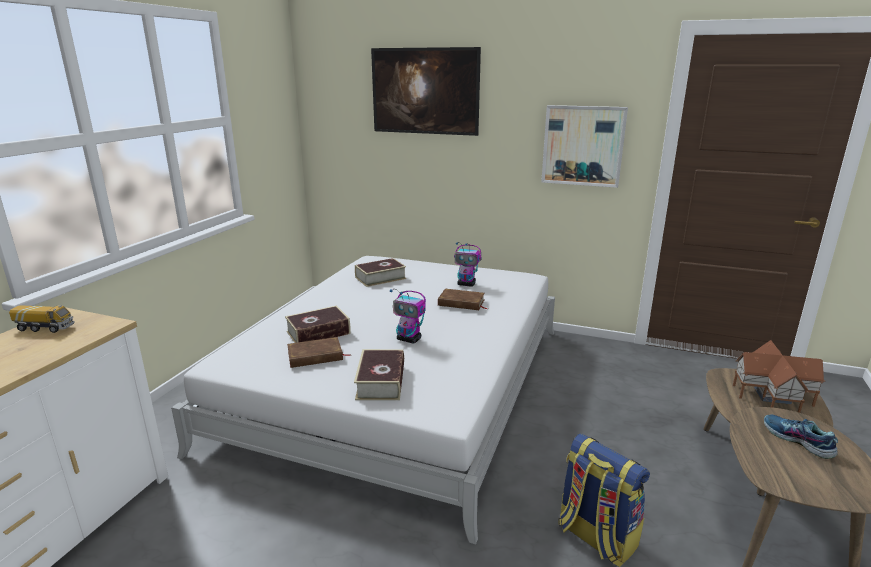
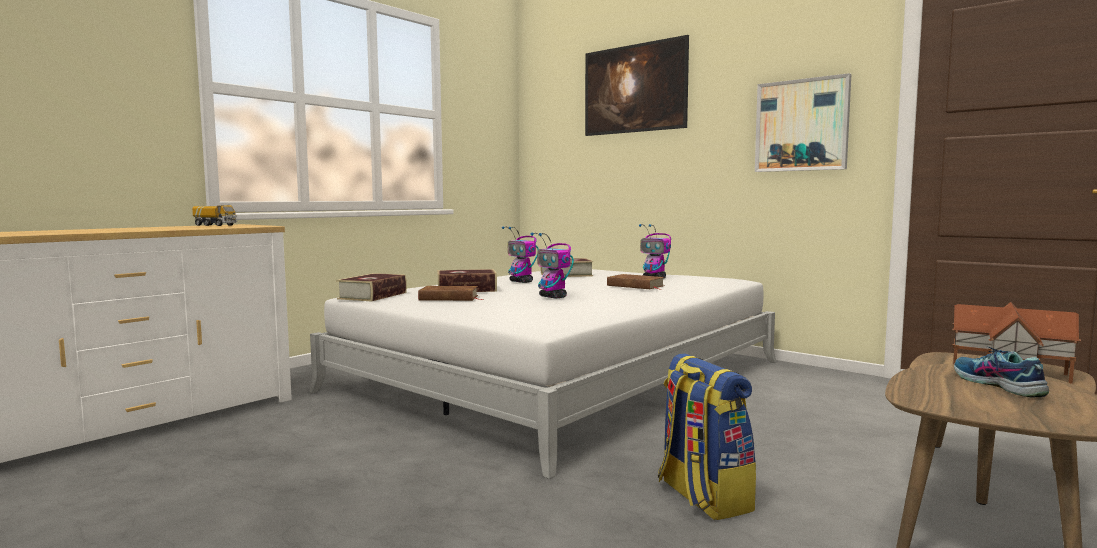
camera: 20 degrees right, 15 degrees down
(356, 305) = (521, 282): none -> toy robot
(381, 382) = (495, 311): book -> book (373, 296)

